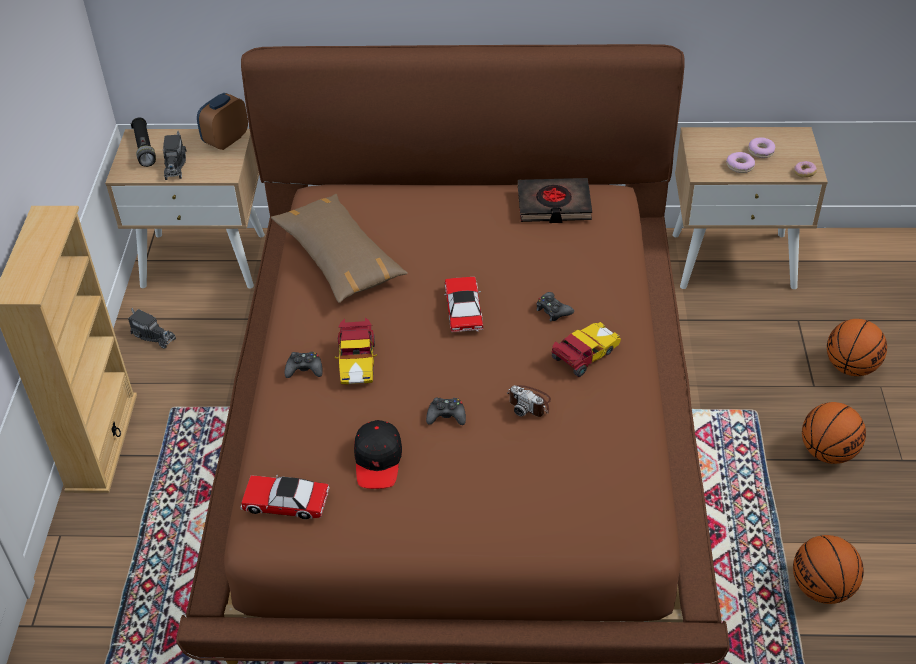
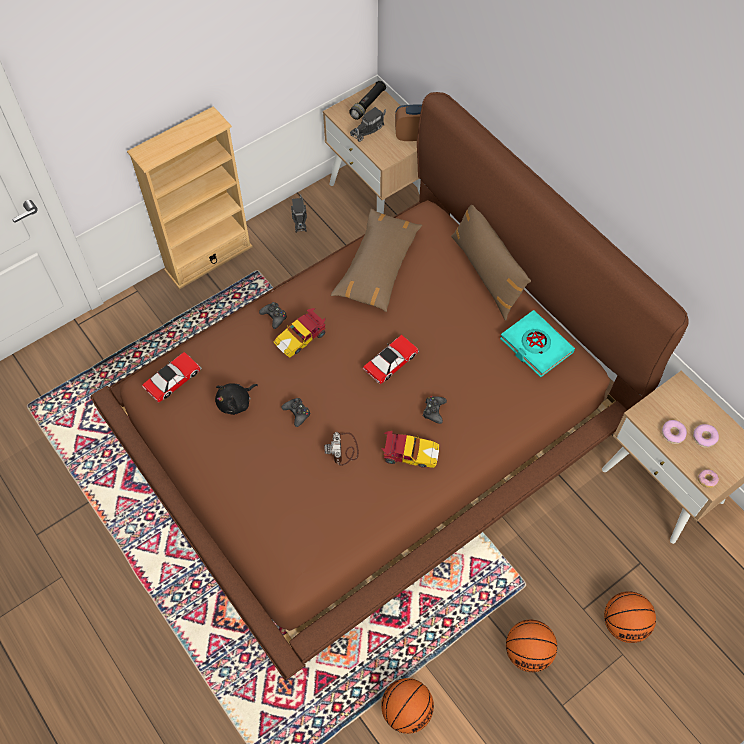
camera: 50 degrees right, 15 degrees up
(285, 502) = (173, 379): toy car -> toy car turned 75 degrees clockwise
(378, 460) = (236, 402): black cap -> black plush toy
(437, 192) = (486, 274): none -> brown pillow
(554, 205) = (535, 346): black book -> turquoise book

